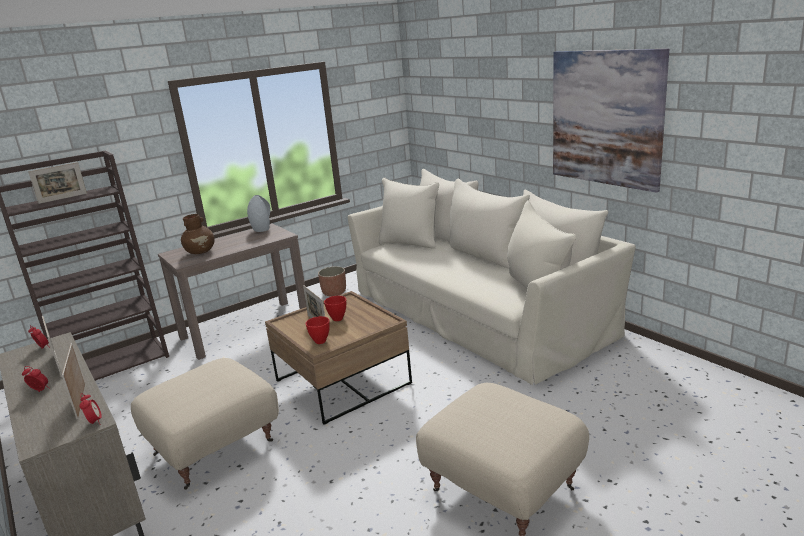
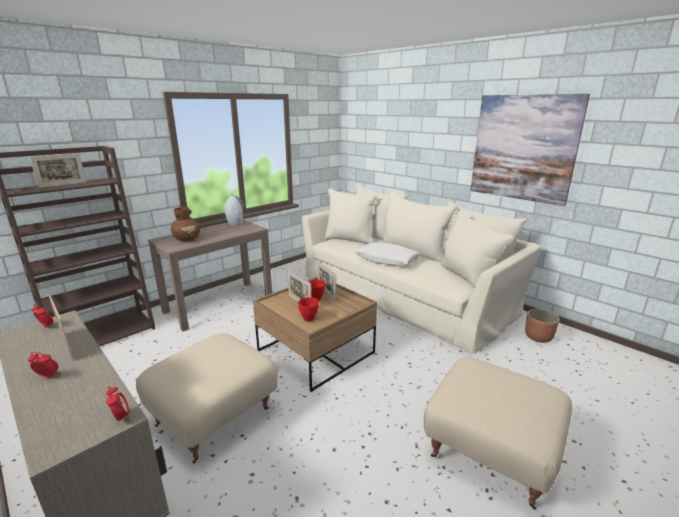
camera: 10 degrees left, 0 degrees up
(81, 401) = (100, 390): picture frame -> picture frame (326, 293)
(334, 293) = (286, 276): planter -> planter (538, 337)
(444, 269) = (387, 260): none -> white pillow

